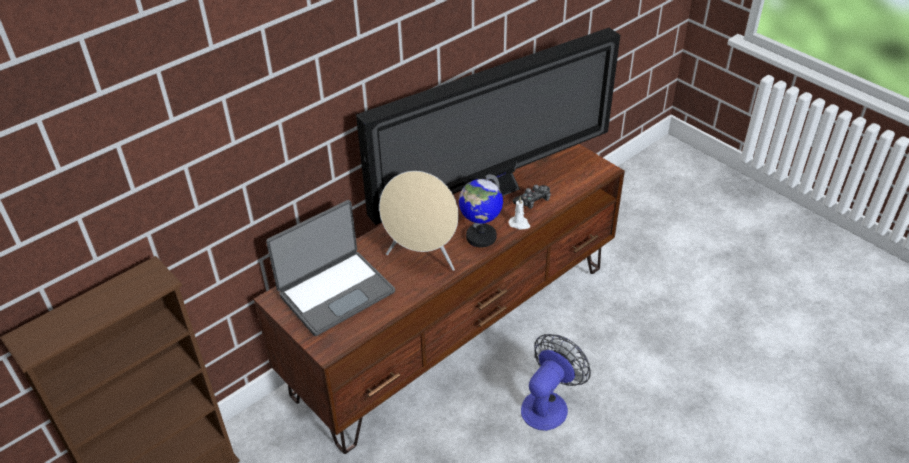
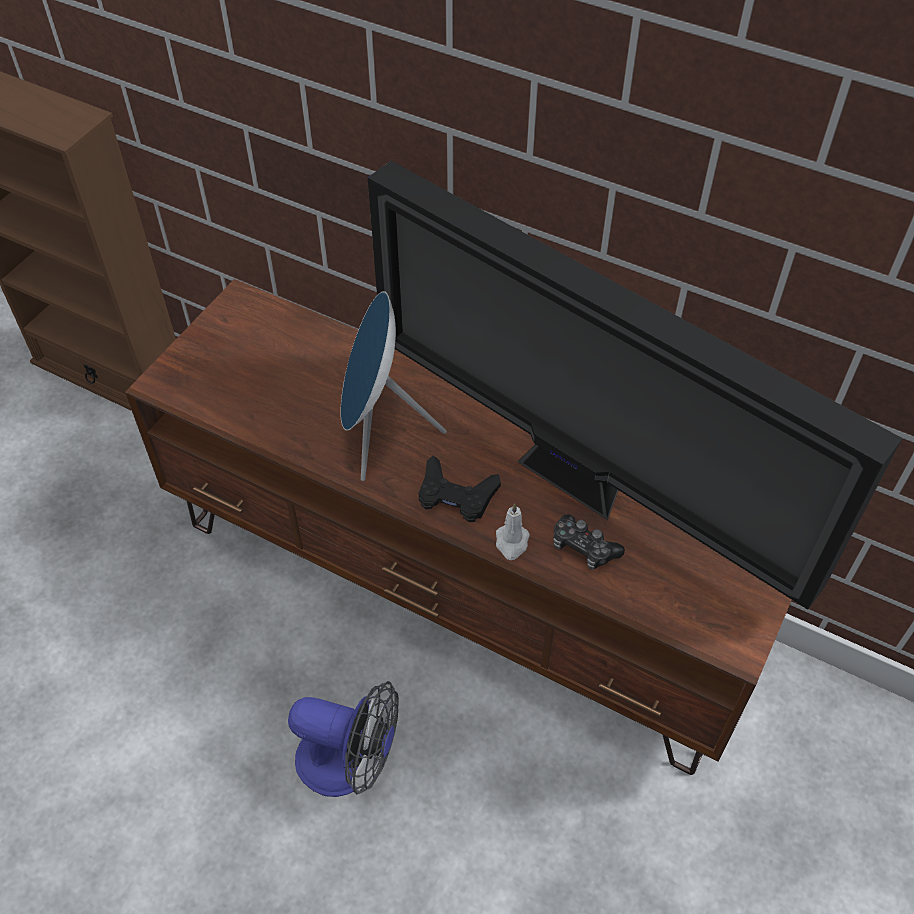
camera: 70 degrees right, 10 degrees up
(335, 292) = (270, 356): laptop -> none
(423, 257) = (379, 433): beige speaker -> blue speaker
(480, 236) = (456, 495): globe -> black game controller

